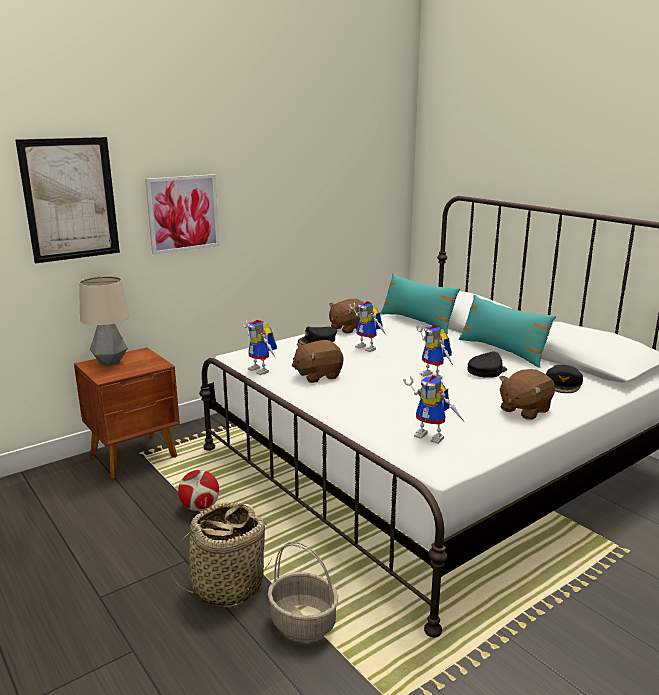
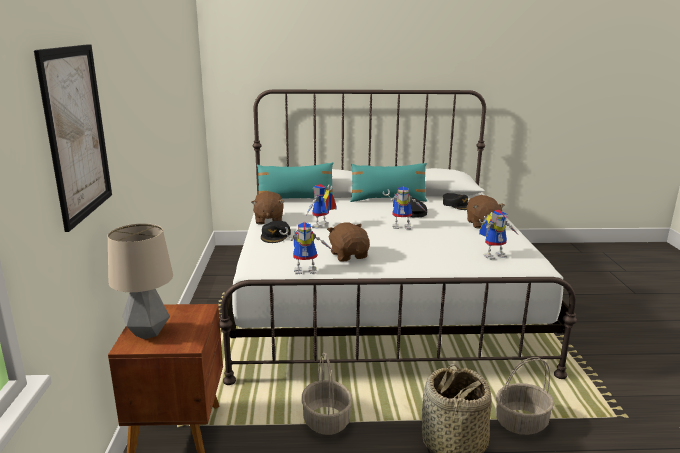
camera: 55 degrees left, 0 degrees up
(183, 213) = (132, 135): picture -> none
(200, 507) = (326, 420): football -> basket
(317, 375) = (349, 255): brown plush toy -> brown plush toy turned 150 degrees clockwise
(369, 348) = (321, 226): toy robot -> toy robot turned 135 degrees clockwise

